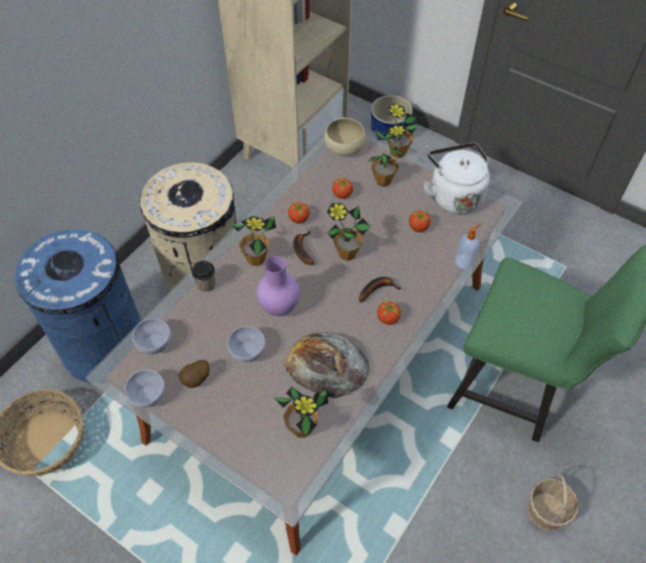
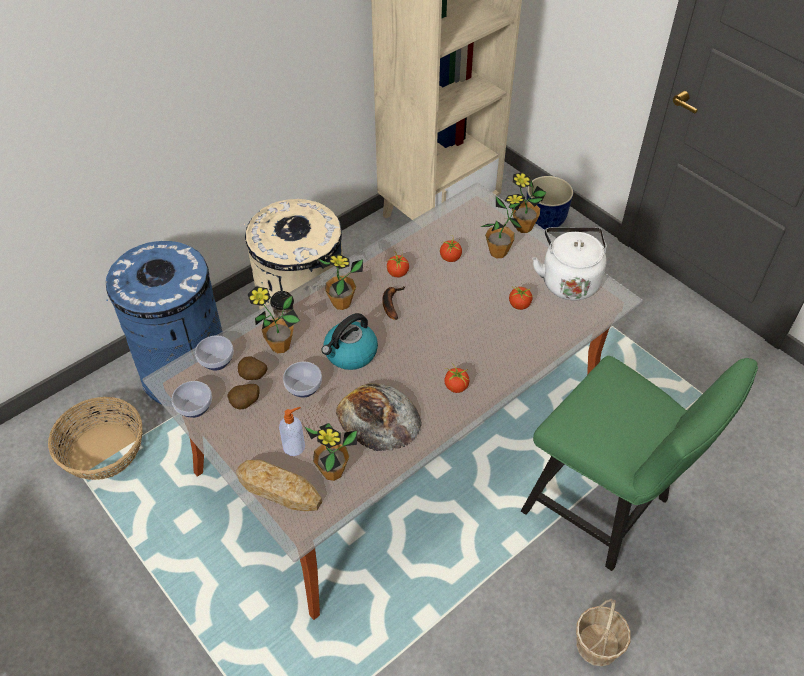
camera: 15 degrees right, 5 degrees down
(195, 351) = (253, 377): none -> potato
(256, 459) = (278, 489): none -> bread
(280, 307) = (350, 354): purple vase -> kettle
(344, 146) = (469, 211): beige bowl -> none
(347, 253) = (435, 316): potted plant -> potted plant (280, 346)
(377, 289) = (455, 356): banana -> none
(464, 261) = (557, 347): soap dispenser -> soap dispenser (295, 446)

